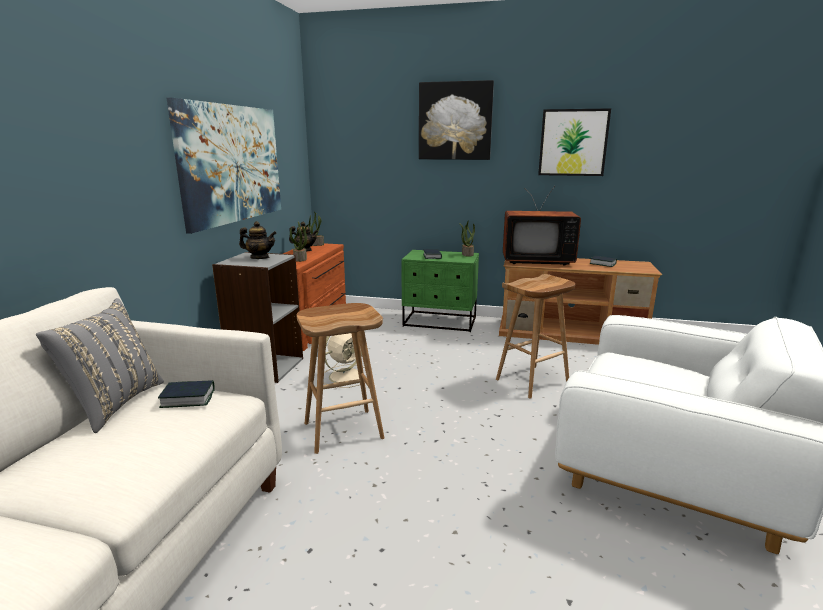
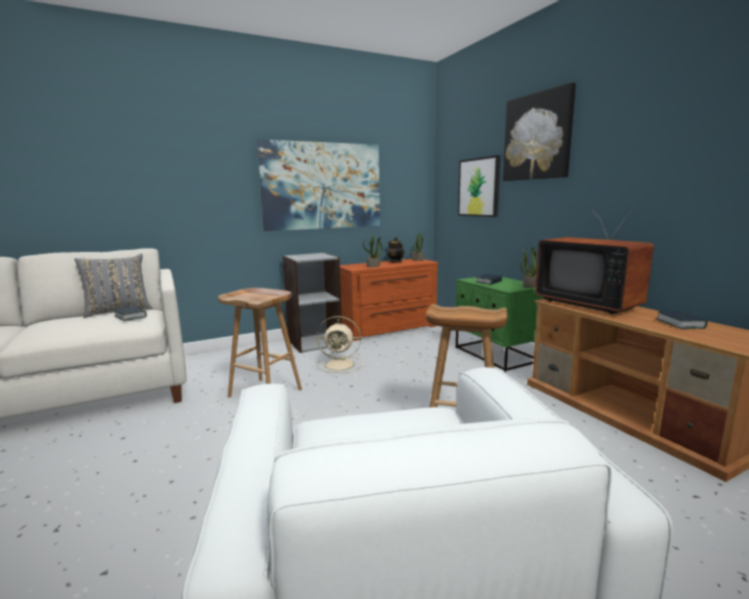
camera: 50 degrees right, 5 degrees down
(259, 258) = (314, 256): teapot -> none
(573, 142) = (670, 145): picture -> picture (479, 187)

